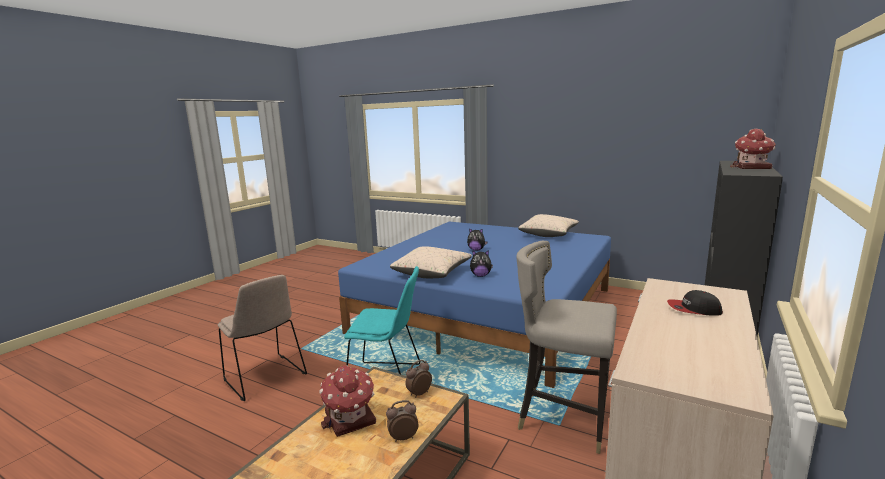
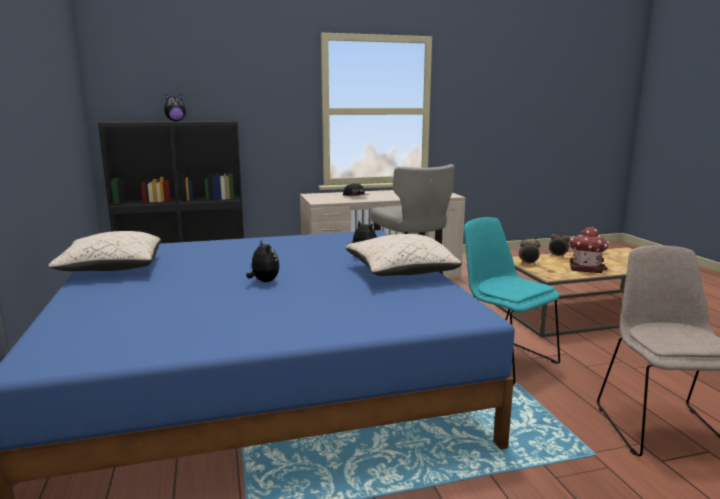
camera: 135 degrees left, 0 degrees up
(751, 167) = (175, 121): toy house -> plush toy

